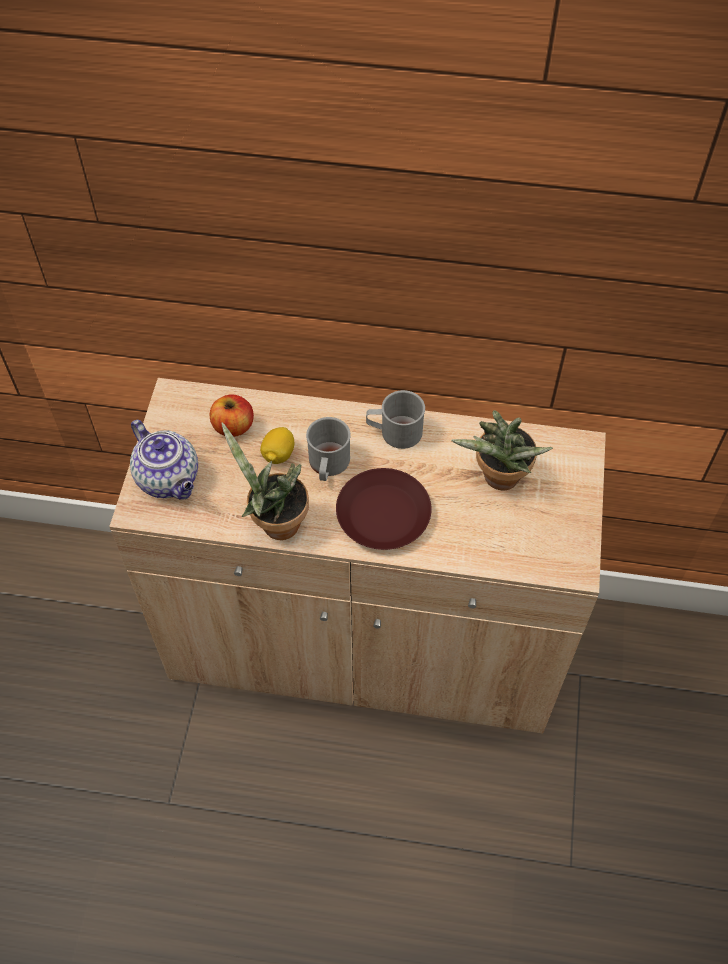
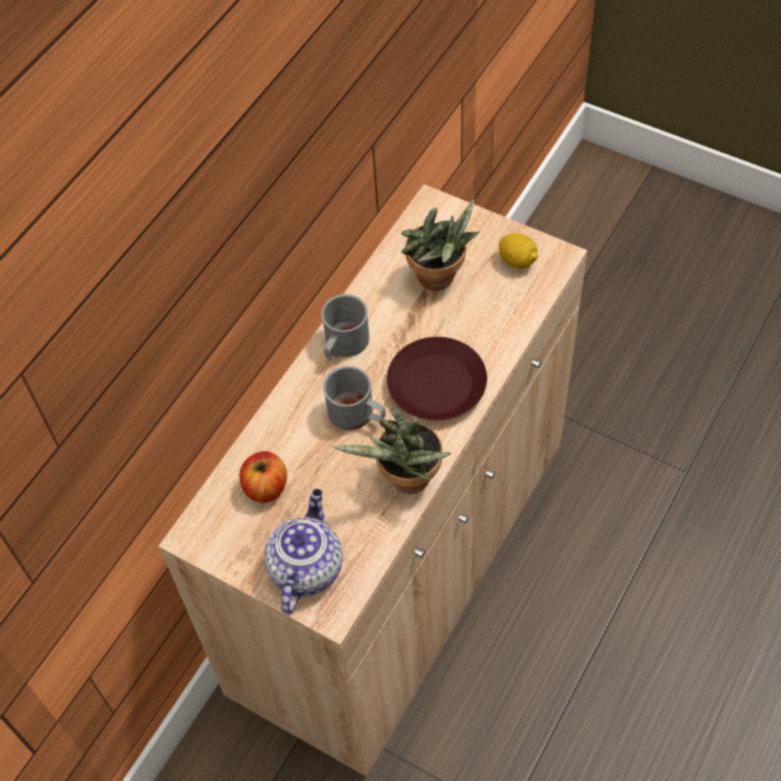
camera: 65 degrees left, 0 degrees up
(169, 479) = (306, 567): teapot -> teapot turned 60 degrees counterclockwise
(278, 454) = (323, 455): lemon -> lemon (517, 261)

